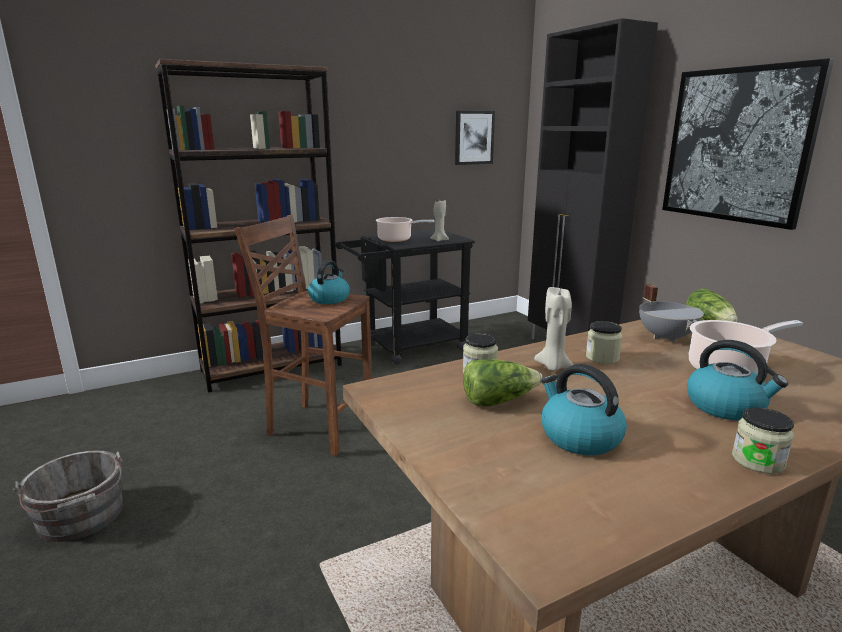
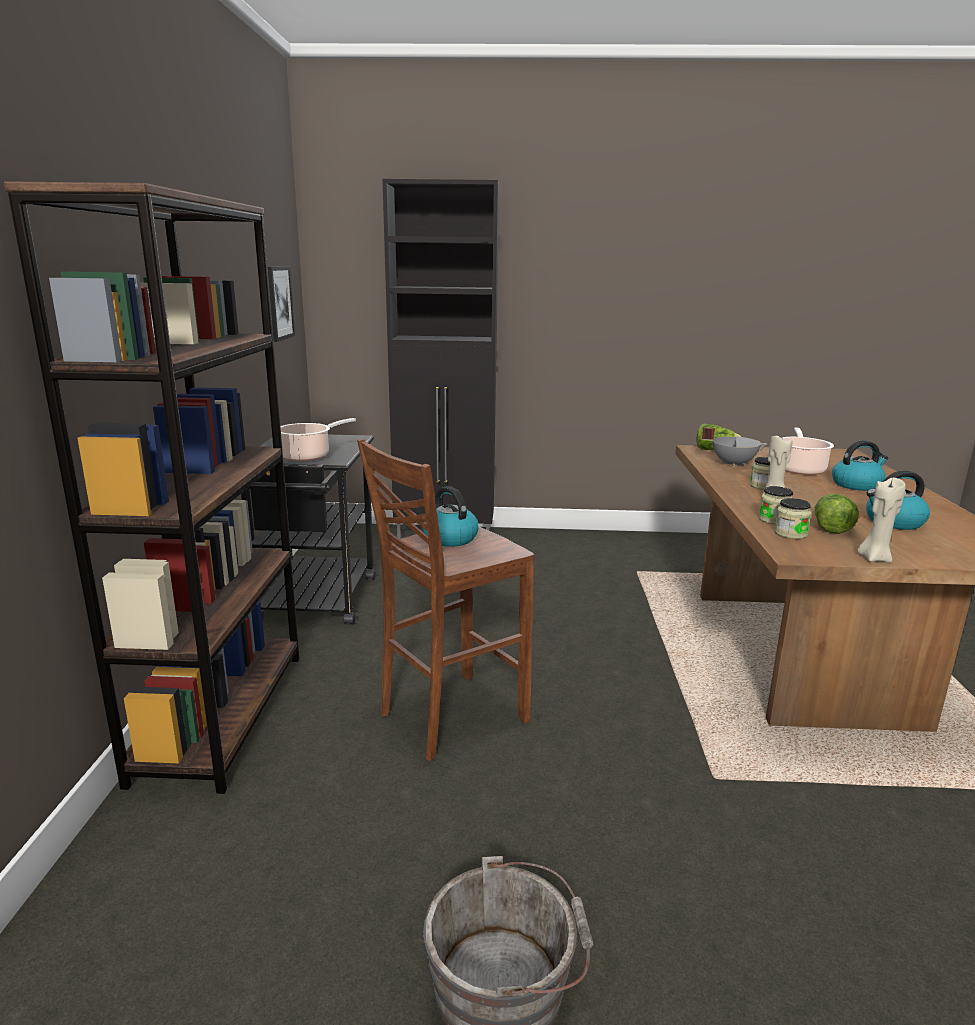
camera: 60 degrees left, 0 degrees up
(439, 240) = (347, 444): beige candle -> beige candle (874, 558)
(737, 145) = (593, 305): picture -> none
(757, 461) = (926, 499): jar -> jar (790, 534)

